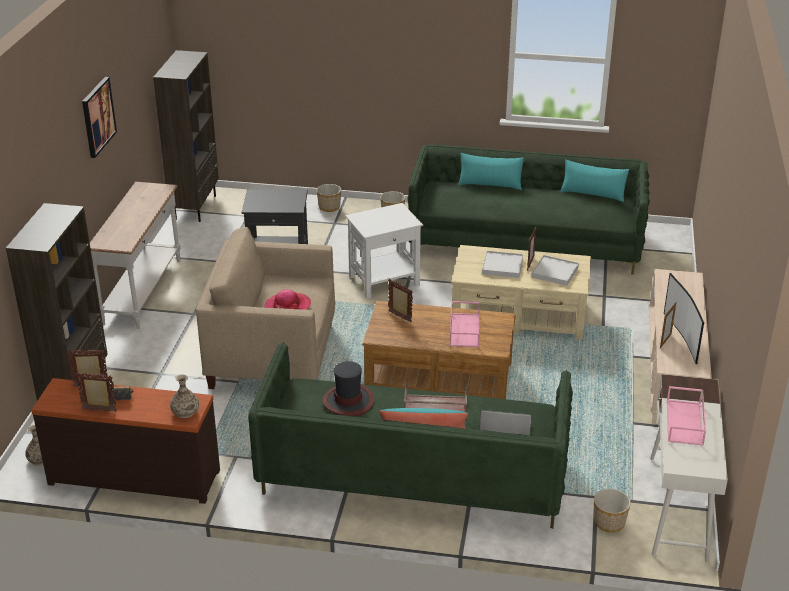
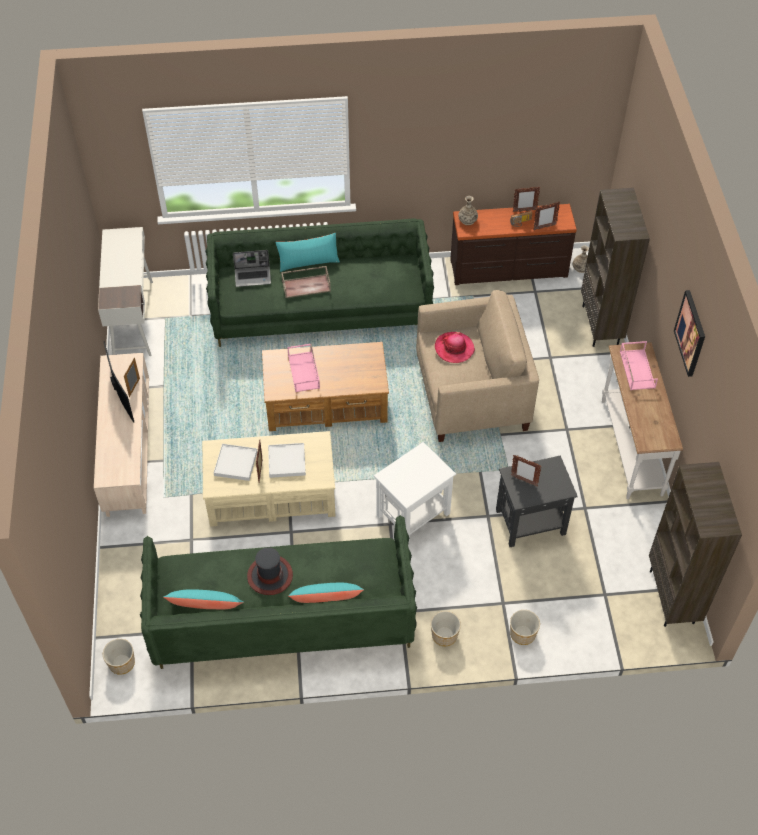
camera: 165 degrees right, 20 degrees up
(348, 401) = (369, 278): hat -> hat (269, 575)
(400, 317) = (361, 375): picture frame -> picture frame (524, 480)
(609, 522) = (180, 299): planter -> planter (121, 663)
(685, 423) = (125, 266): pink tray -> pink tray (636, 369)

